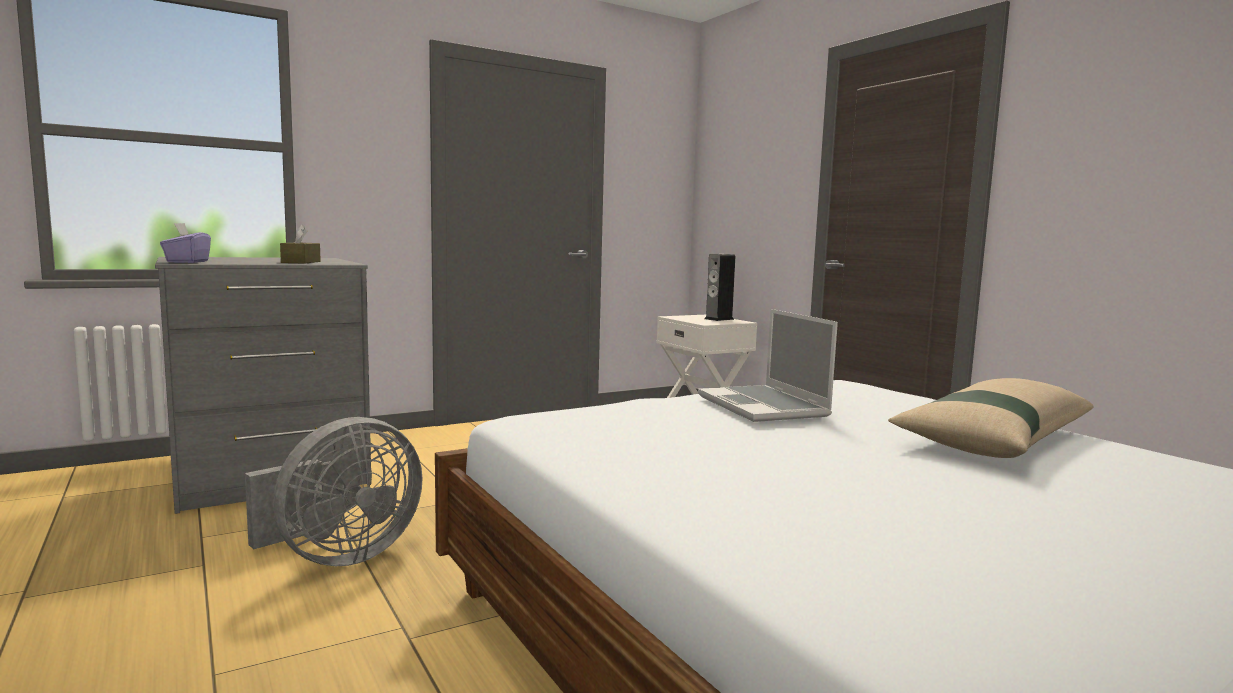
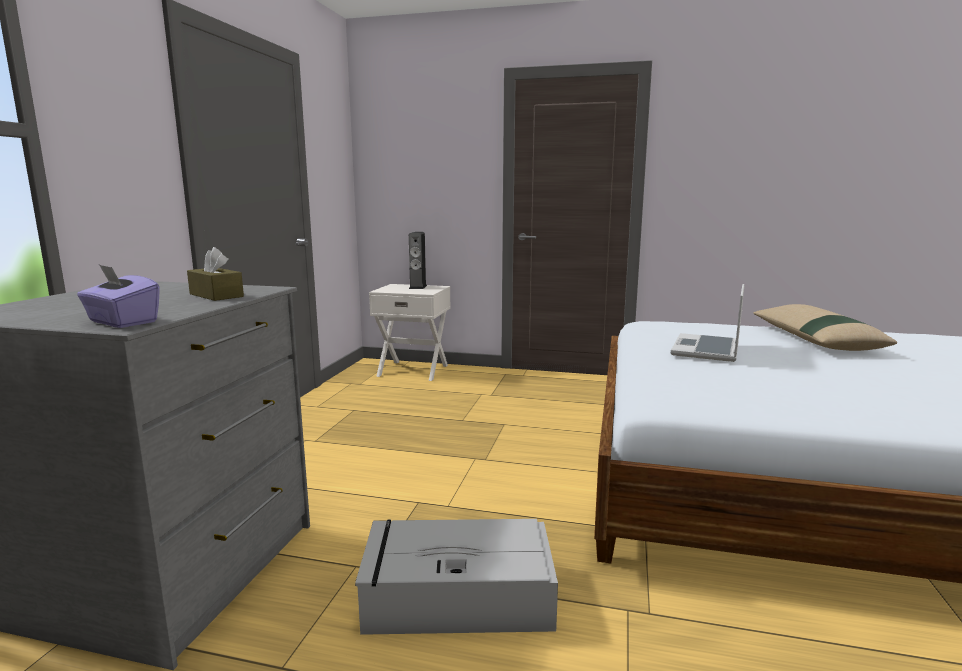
camera: 45 degrees left, 5 degrees up
(339, 556) = (455, 596): grey fan -> grey storage box
(764, 406) = (707, 350): laptop -> laptop turned 90 degrees clockwise

